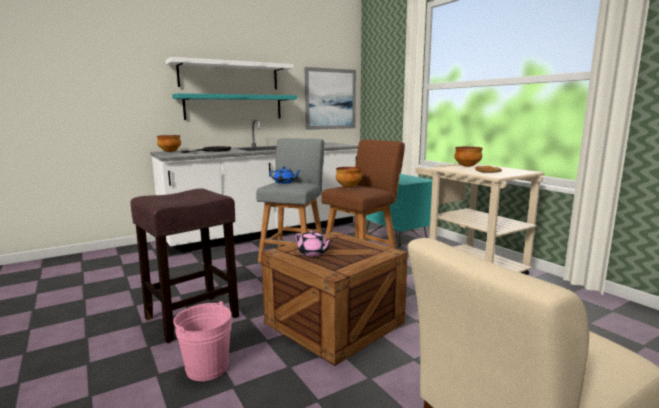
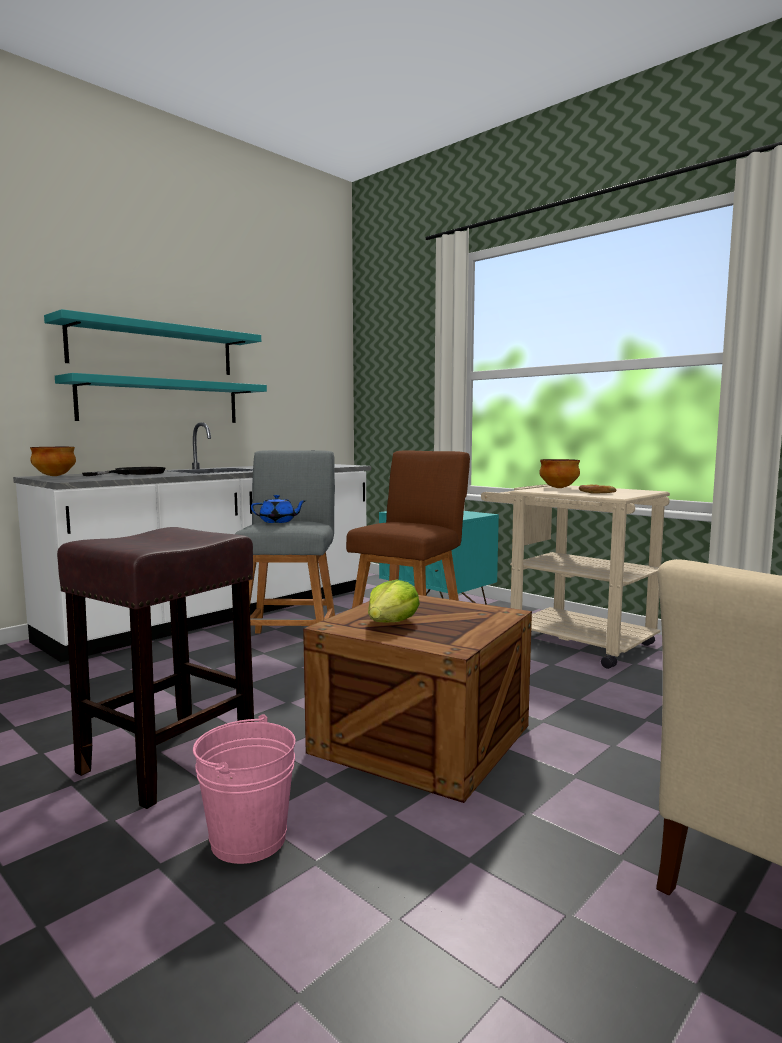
camera: 15 degrees left, 5 degrees down
(229, 75) = (153, 348): white shelf -> turquoise shelf
(313, 253) = (391, 623): pink teapot -> lettuce
(330, 99) = (311, 394): picture -> none
(348, 187) = (390, 524): bowl -> none

